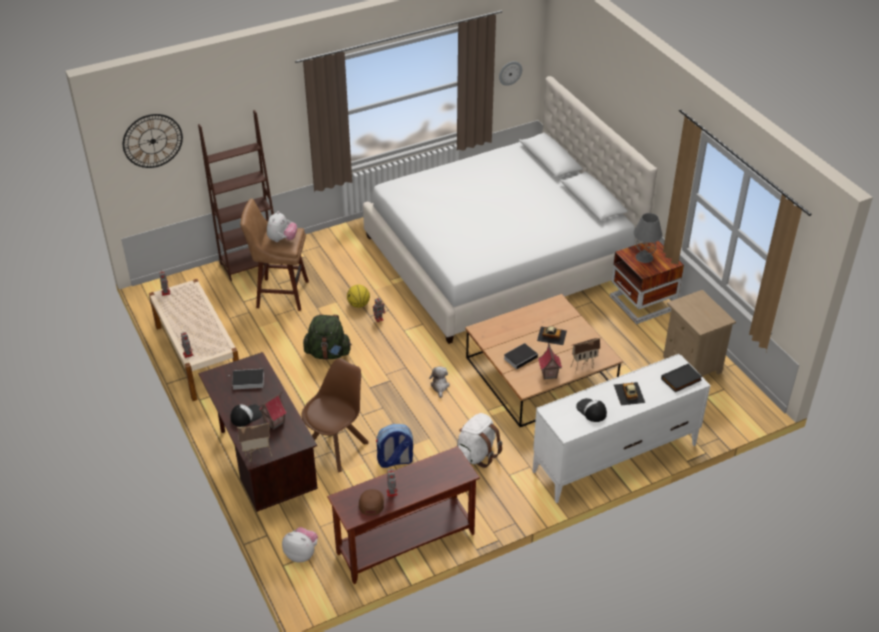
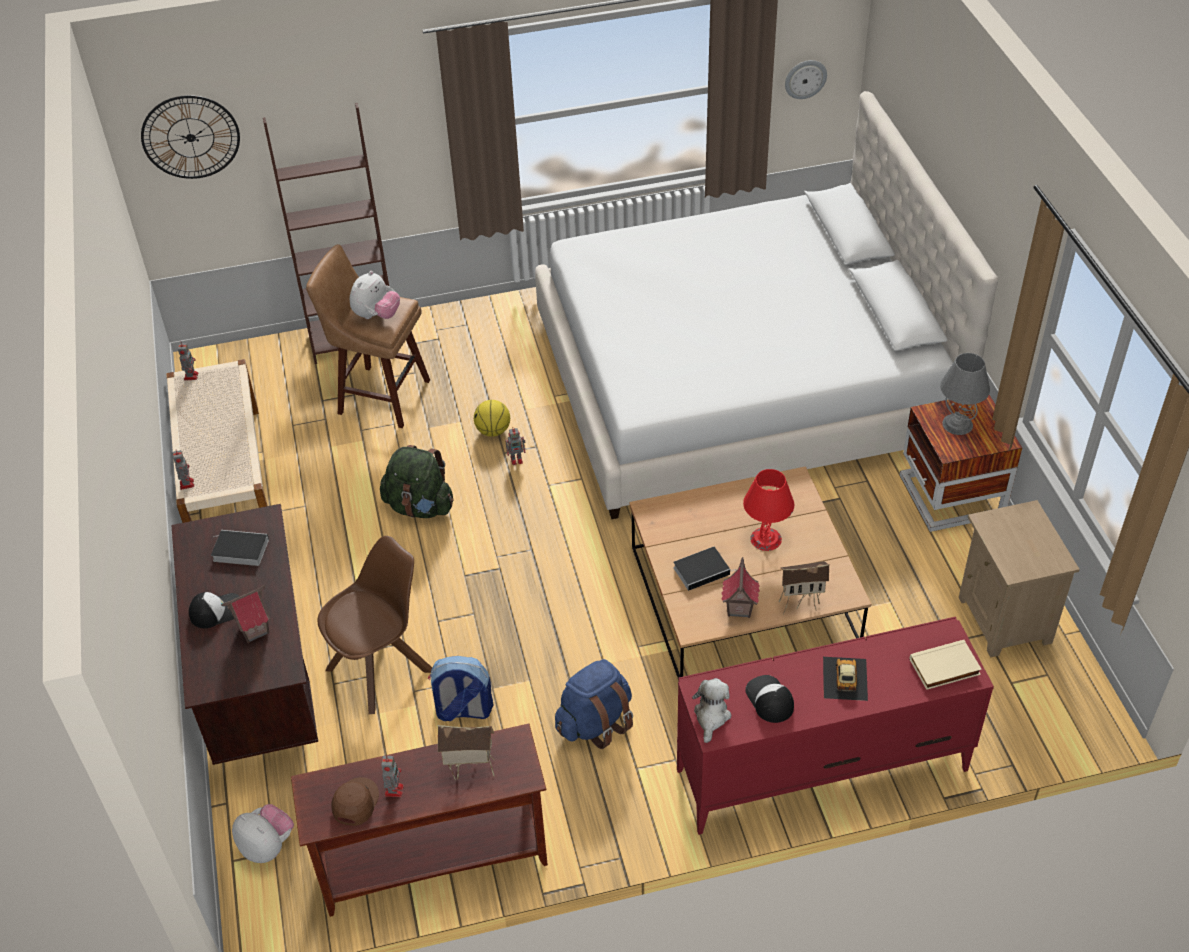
camera: 15 degrees right, 5 degrees up
(257, 456) = (208, 685): toy house -> toy house (470, 771)
(440, 386) = (574, 591): plush toy -> plush toy (711, 716)
(476, 455) = (595, 723): white backpack -> blue backpack
(551, 335) = (765, 538): toy car -> red table lamp
(614, 459) = (821, 771): white dresser -> red dresser
(681, 380) = (944, 668): black book -> beige book

